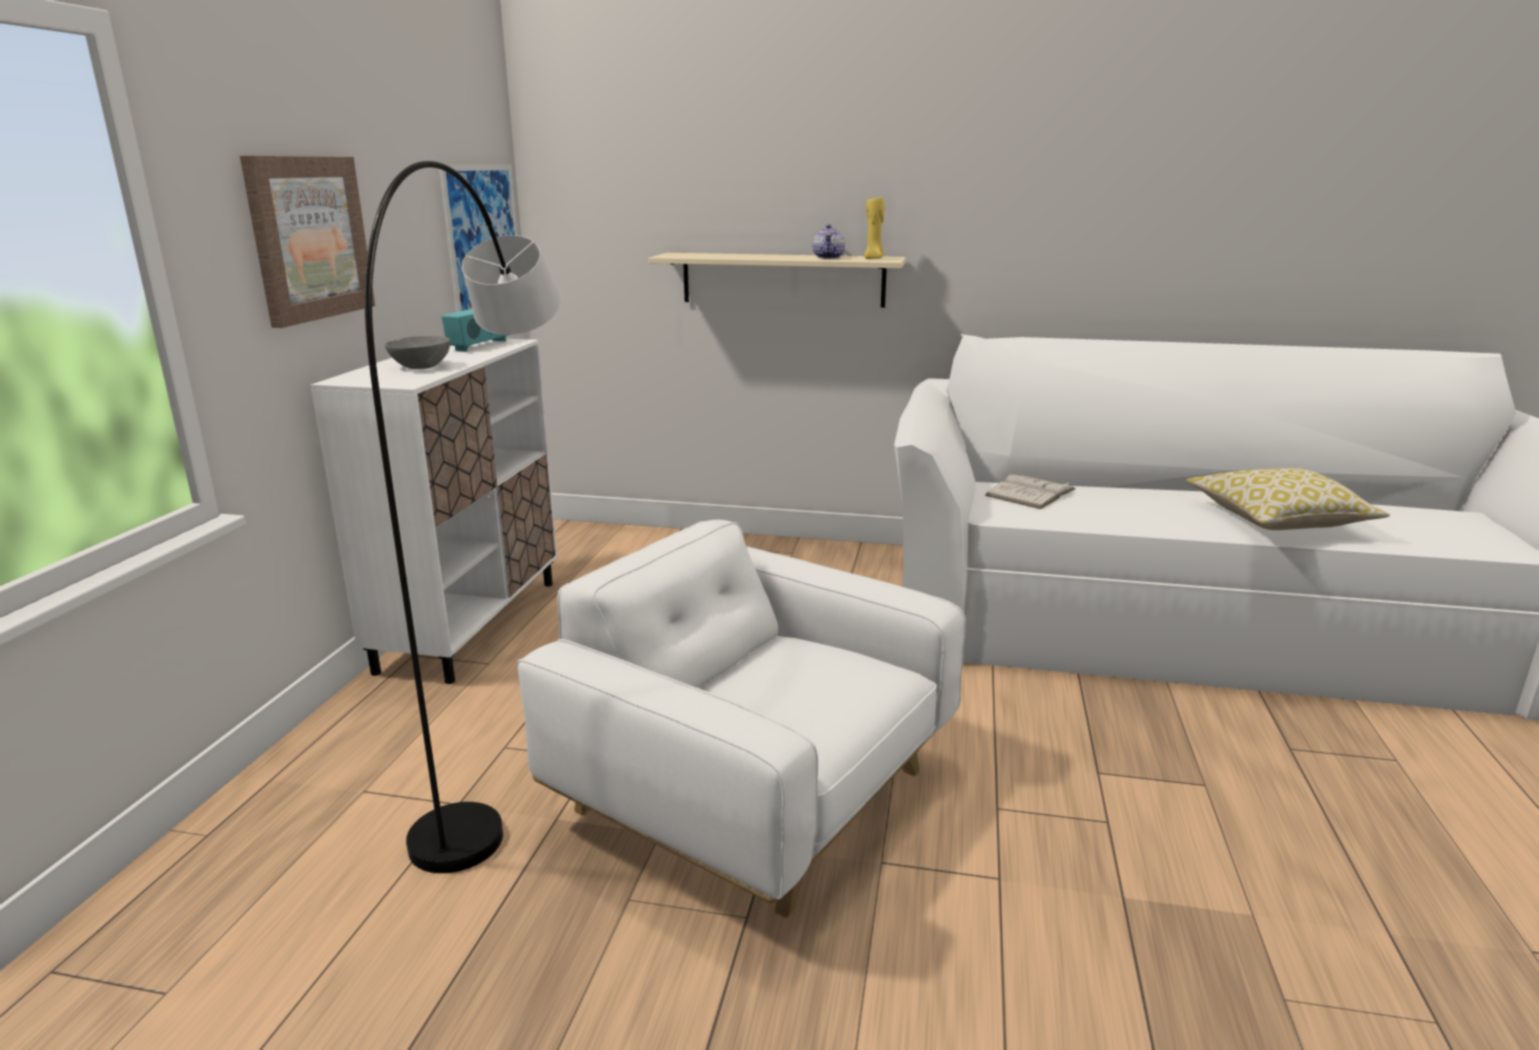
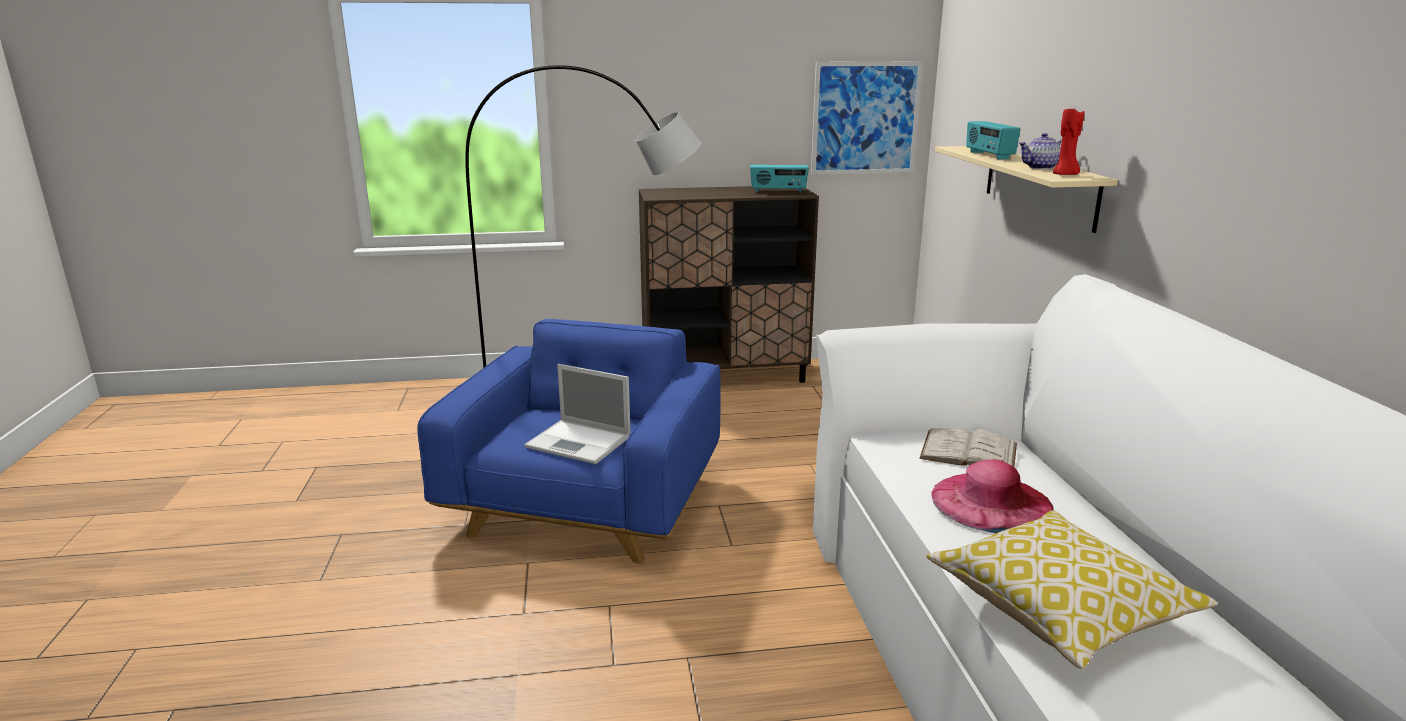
camera: 70 degrees right, 0 degrees up
(309, 238) = (661, 105): picture -> none
(420, 367) = (700, 193): grey bowl -> none
(471, 624) = (725, 376): white cabinet -> brown cabinet
(740, 257) = (988, 155): none -> radio
(753, 791) = (586, 504): white armchair -> blue armchair
(837, 679) = (580, 442): none -> laptop
(874, 258) = (1065, 175): yellow candle -> red candle
(1128, 503) = (991, 501): none -> pink hat

